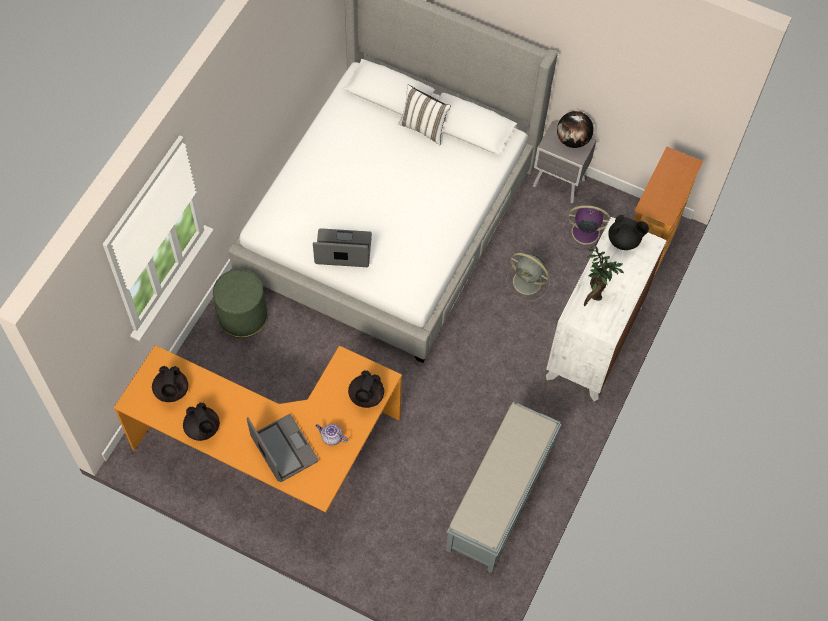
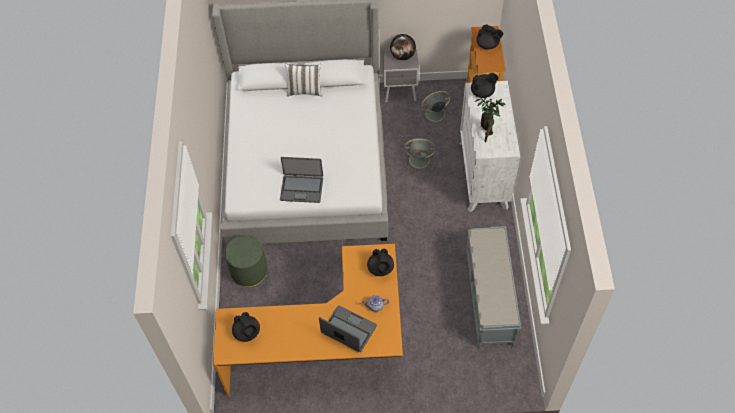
camera: 25 degrees left, 5 degrees down
(203, 429) = (285, 346): black teapot -> black teapot (488, 45)
(343, 250) = (302, 188): laptop -> laptop turned 150 degrees counterclockwise
(584, 232) = (434, 114): purple fan -> grey fan

